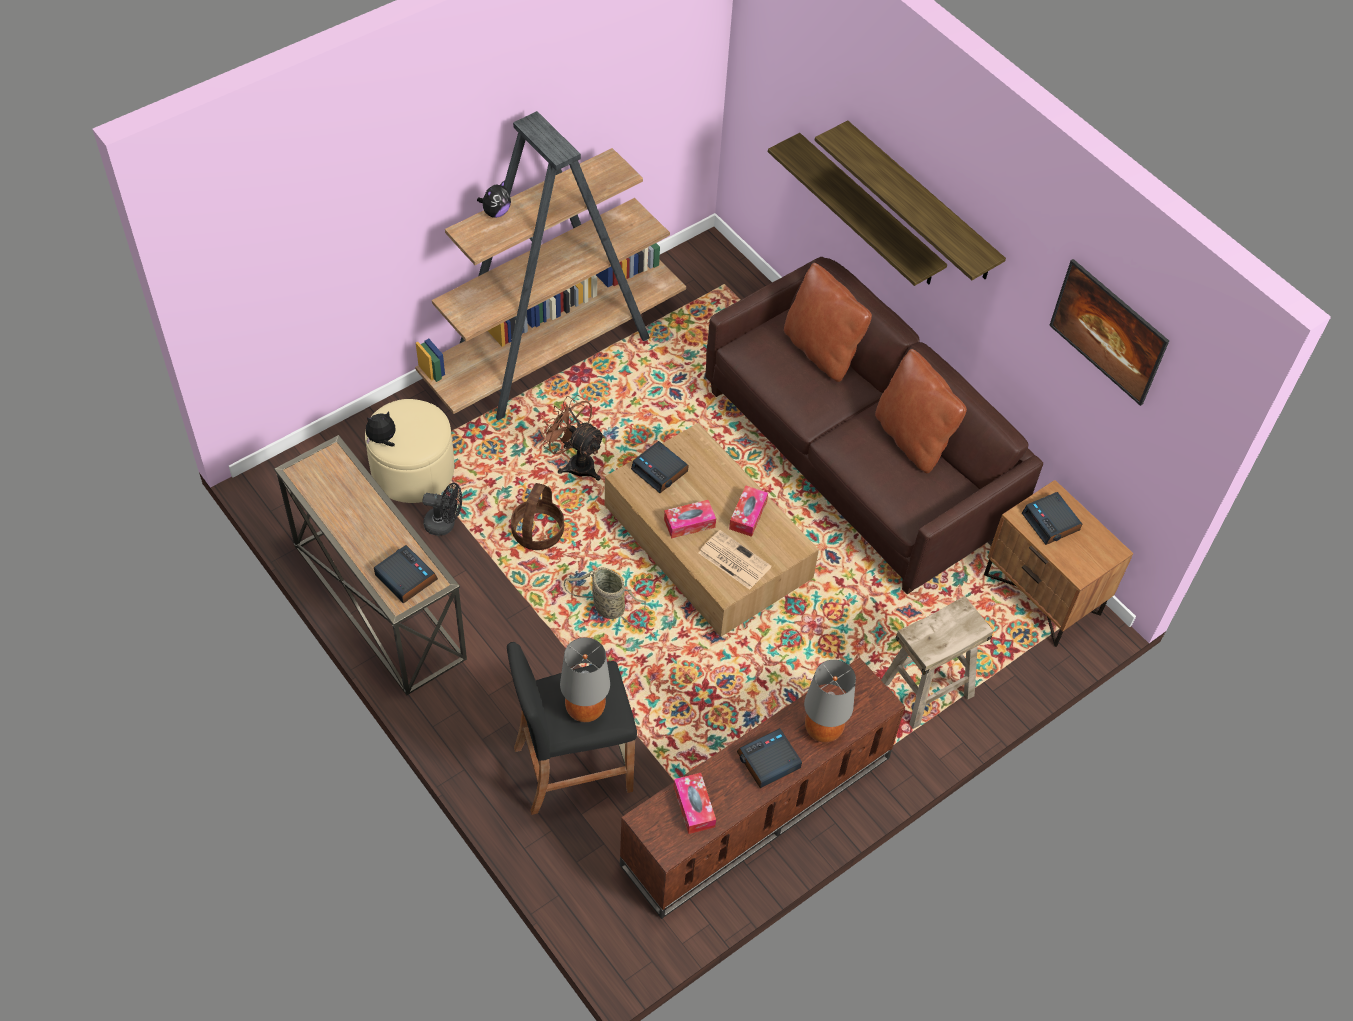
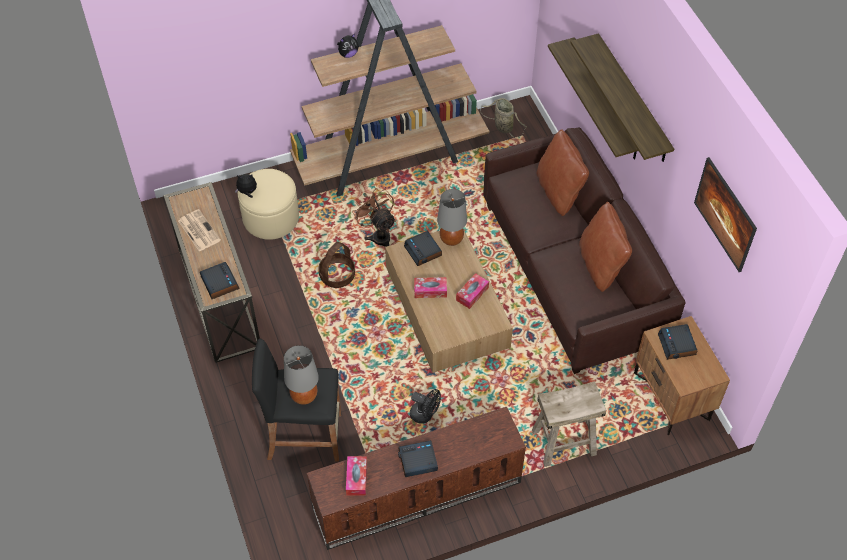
camera: 20 degrees right, 0 degrees up
(445, 524) = (279, 257): black fan -> black fan (425, 415)
(606, 607) = (364, 335): basket -> basket (502, 126)
(733, 560) = (451, 321): newspaper -> newspaper (198, 230)
(823, 730) = (463, 449): grey table lamp -> grey table lamp (452, 239)

